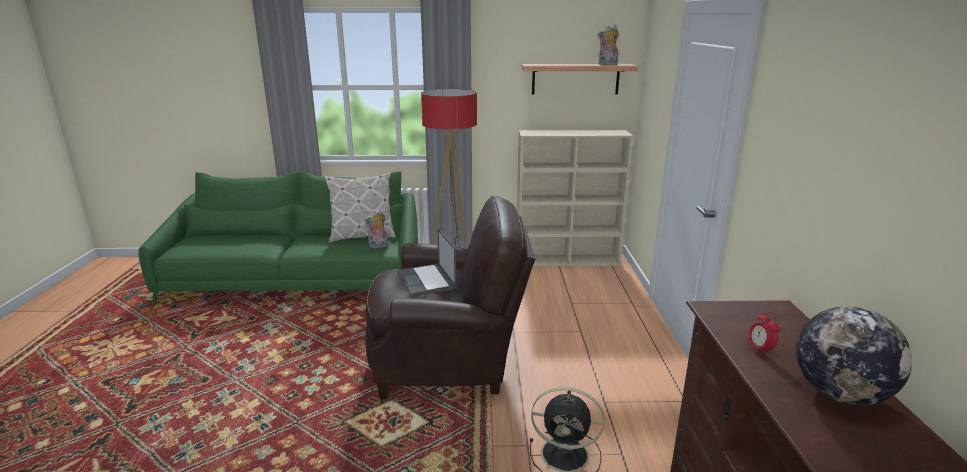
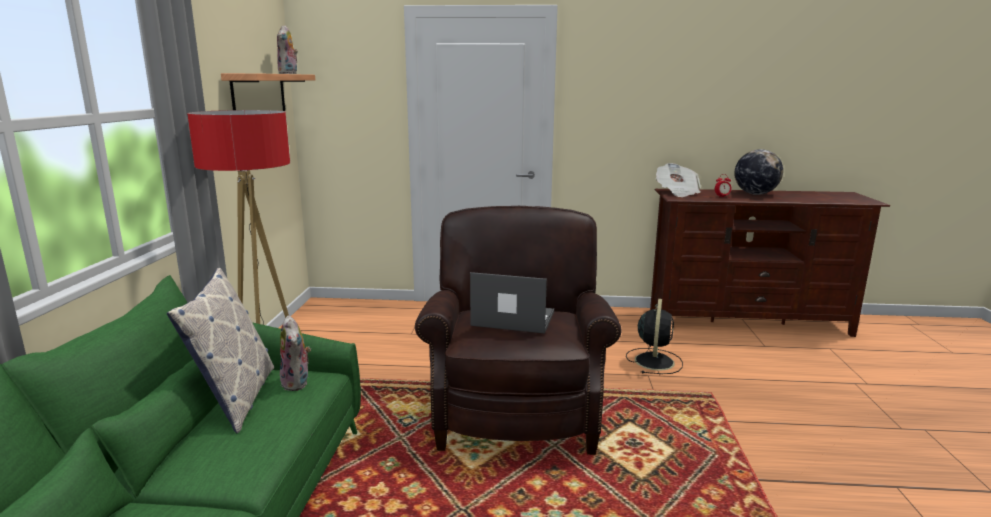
camera: 85 degrees left, 5 degrees down
(426, 280) = (512, 319): laptop -> laptop turned 150 degrees counterclockwise
(568, 260) = (302, 324): beige bookcase -> none
(761, 313) = (677, 192): none -> newspaper

